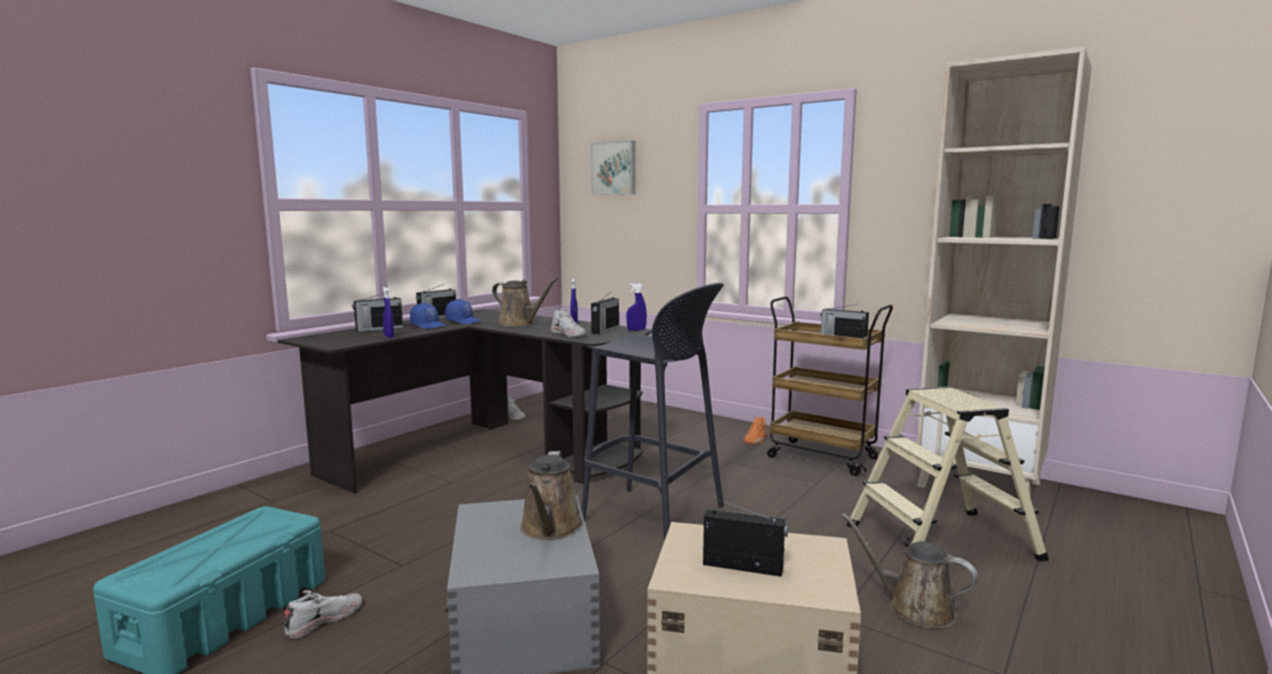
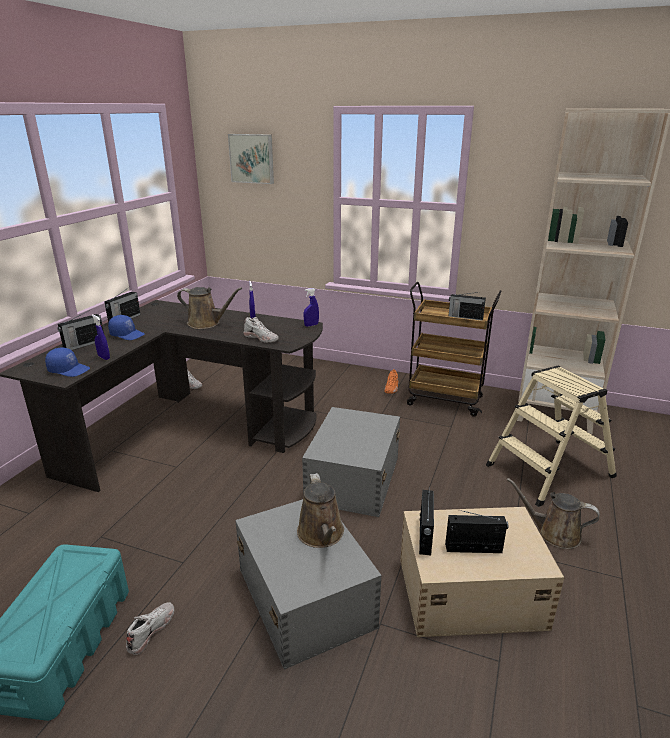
camera: 15 degrees left, 15 degrees up
(464, 321) = (154, 324): blue cap -> blue cap (69, 370)
(605, 330) = (286, 328): radio -> radio (425, 536)
(653, 517) = (352, 480): grey stool -> grey storage box

